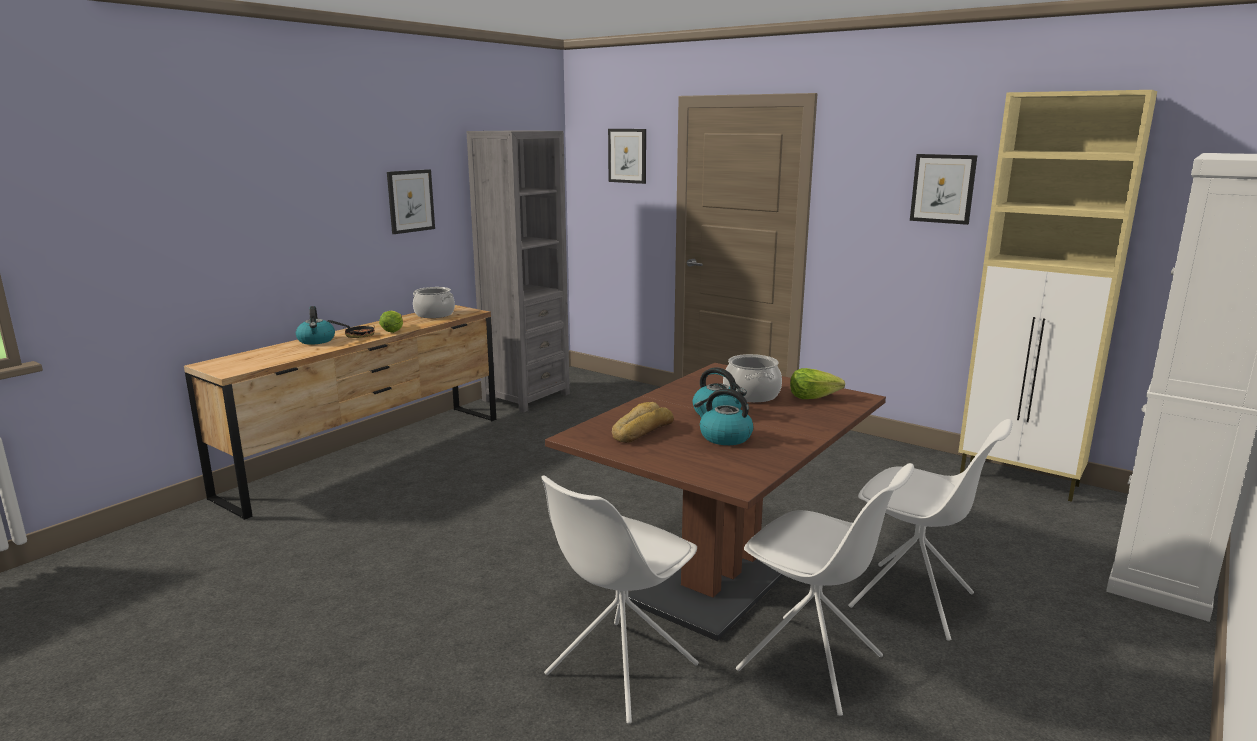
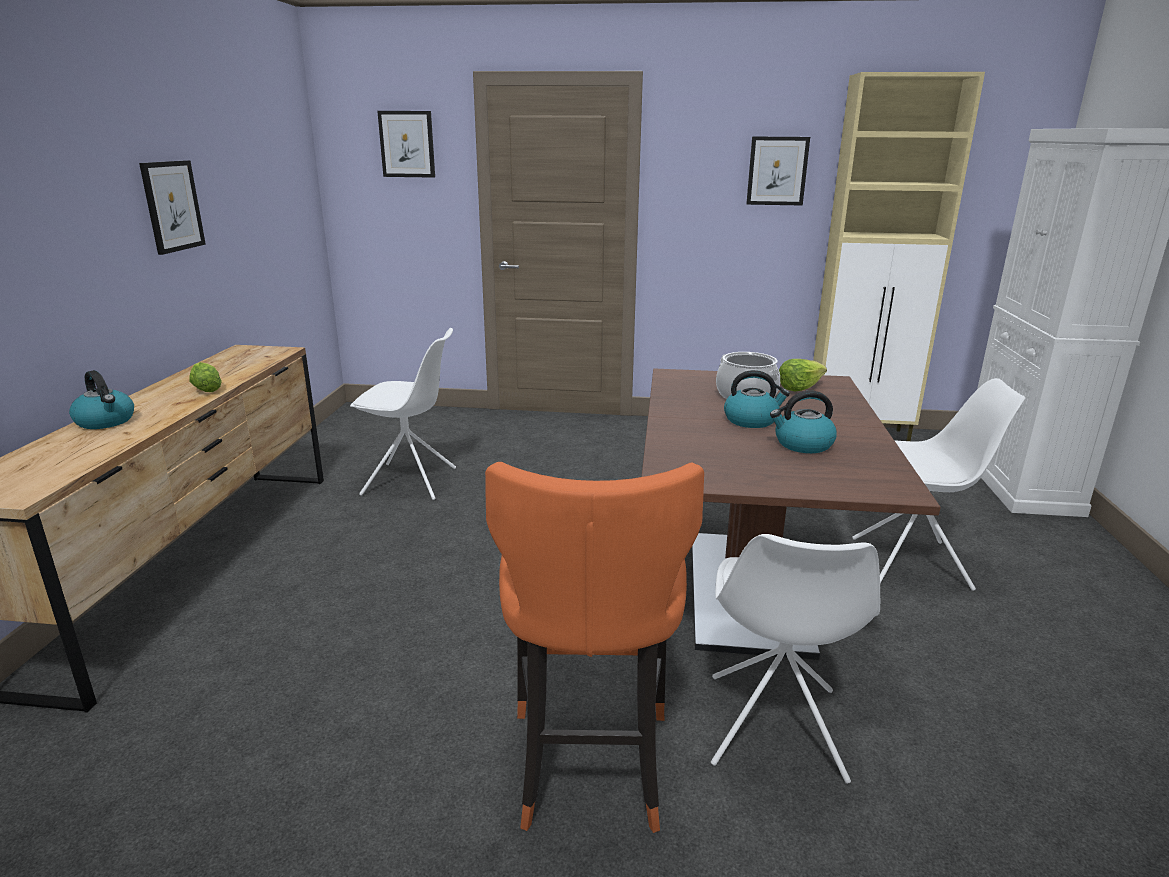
camera: 30 degrees left, 5 degrees up
(356, 335) = (159, 403): frying pan -> none
(434, 314) = (234, 360): cooking pot -> none
(467, 642) = (589, 763): none -> orange stool
(526, 397) = (332, 447): grey bookcase -> none
(640, 431) = (718, 455): bread -> none
(812, 665) = (913, 652): white chair -> white chair (411, 481)

